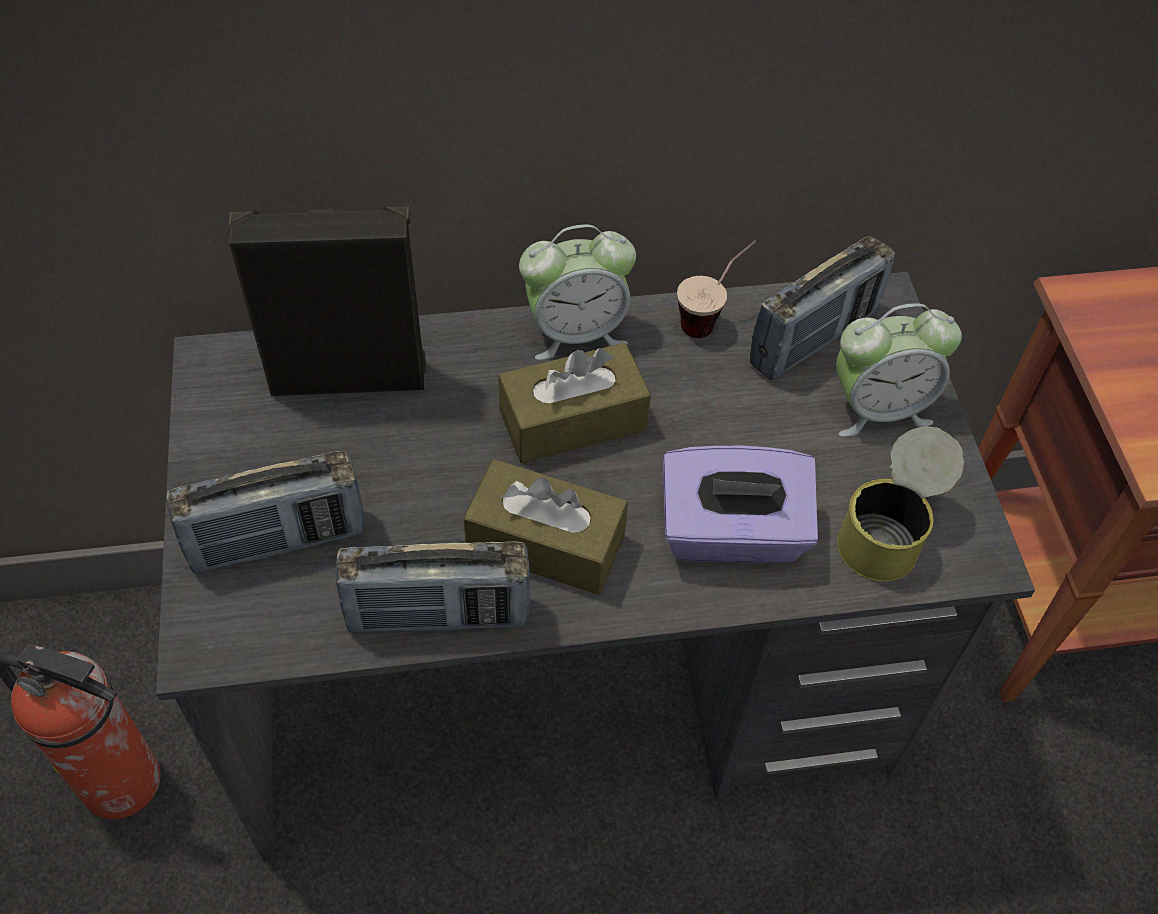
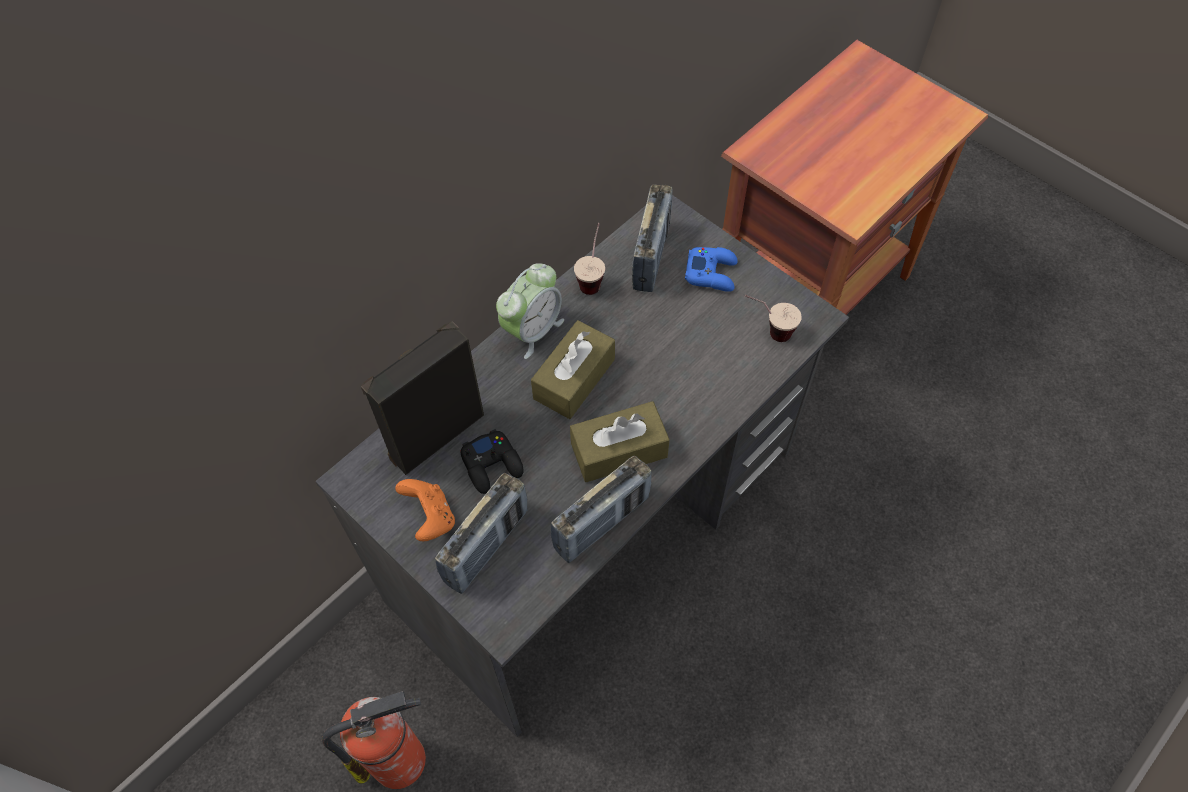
camera: 35 degrees left, 5 degrees up
(250, 463) = (430, 517): none -> orange game controller
(378, 453) = (492, 465): none -> black game controller
(731, 534) = (700, 384): purple tissue box -> none
(878, 408) = (711, 273): alarm clock -> blue game controller
(890, 530) = (767, 331): can -> cup

